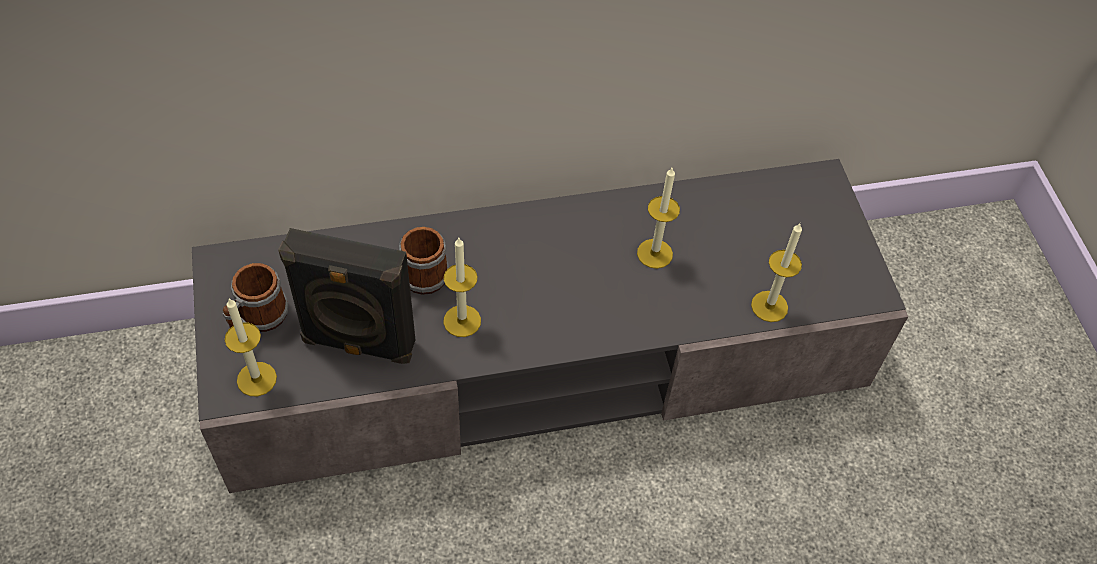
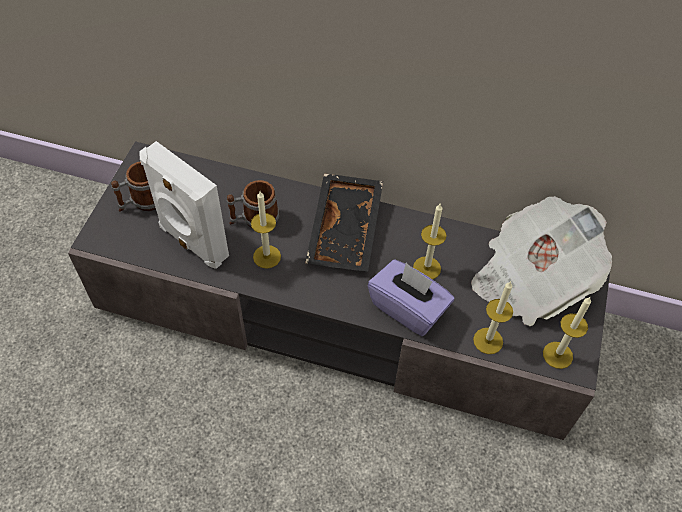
camera: 30 degrees right, 0 degrees up
(256, 379) = (119, 237): candle -> candle (557, 355)
(358, 344) = (192, 242): black speaker -> white speaker
(537, 249) = (347, 230): none -> black tray
(663, 309) = (408, 308): none -> purple tissue box
(772, 216) = (531, 278): none -> newspaper

